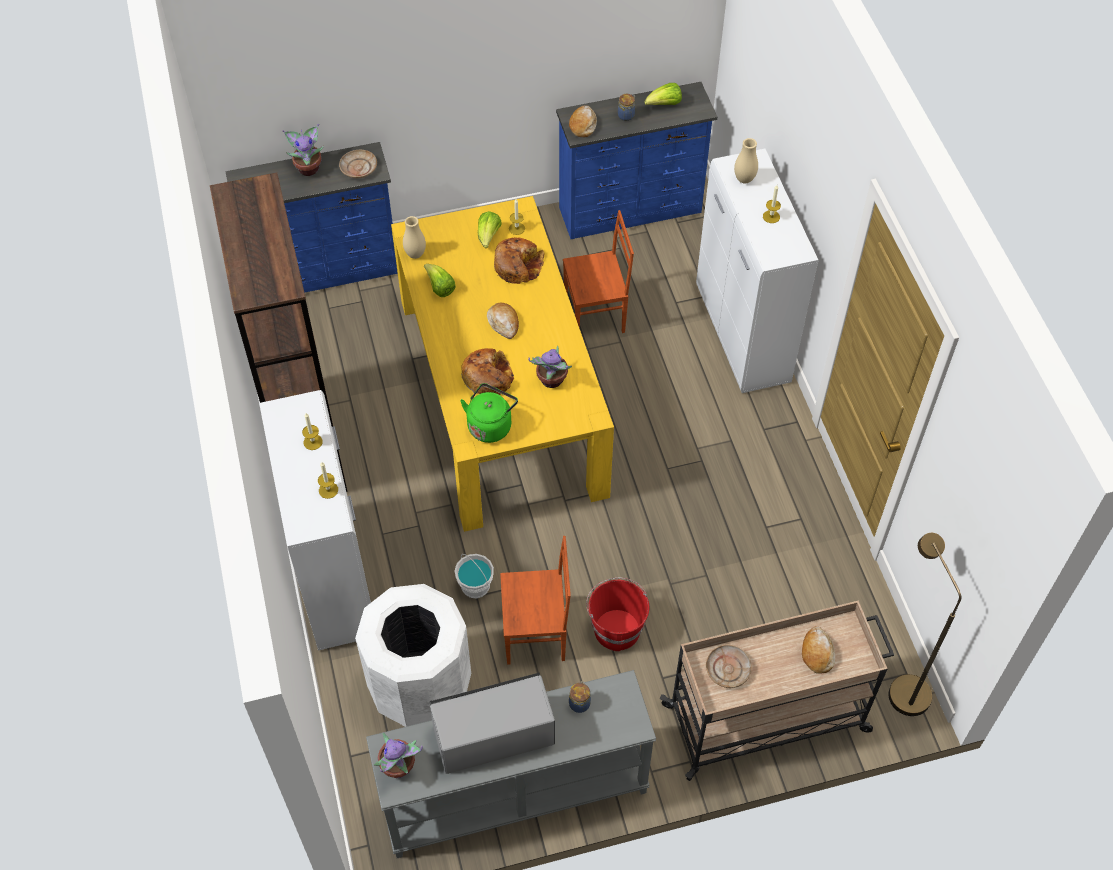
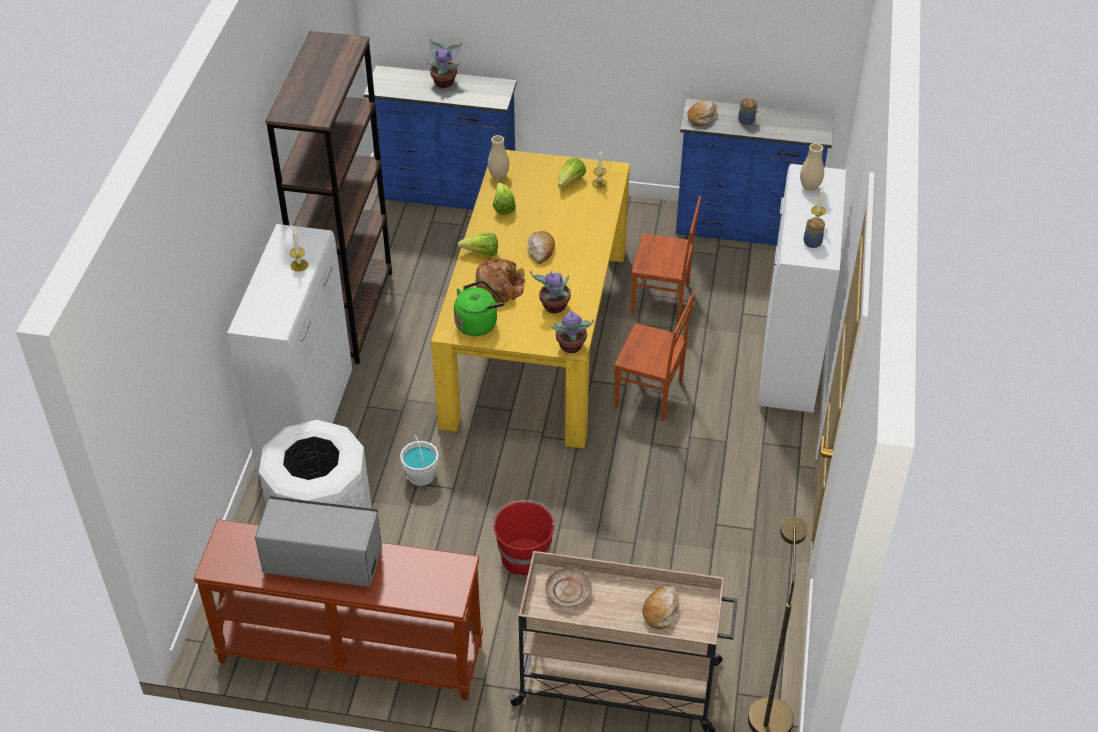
camera: 25 degrees right, 10 degrees down
(328, 490) = (287, 304): candle -> none
(358, 168) = (485, 94): beige plate -> none
(398, 767) = (228, 552): potted plant -> potted plant (571, 347)
(514, 795) = (349, 653): grey console table -> brown console table
(518, 265) = (582, 211): bread -> none
(535, 634) = (449, 533): brown chair -> brown chair (649, 395)
(579, 702) = (413, 563): jar -> jar (813, 242)
(664, 104) = (787, 122): lettuce -> lettuce (481, 253)

